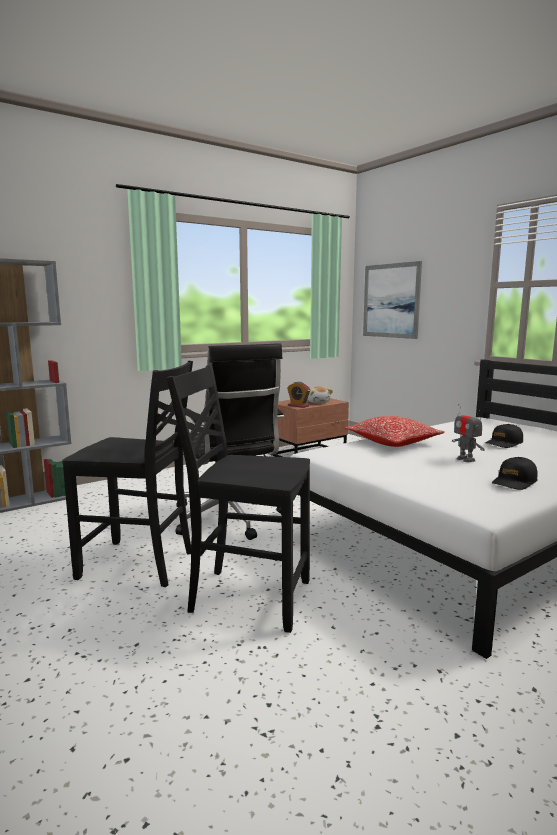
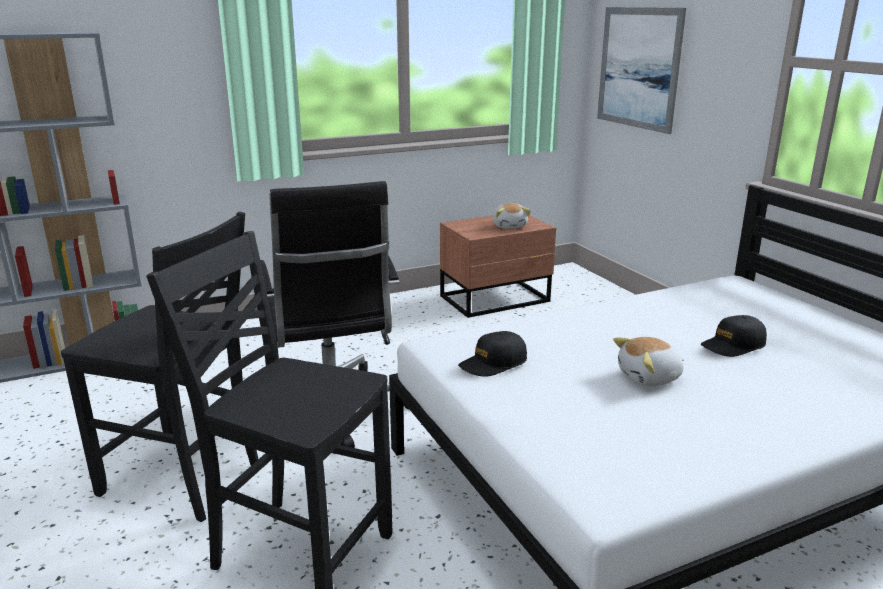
camera: 10 degrees right, 10 degrees up
(298, 406) = (476, 233): alarm clock -> none
(393, 442) = (562, 329): pillow -> none
(465, 459) = (650, 377): toy robot -> plush toy
(514, 482) = (693, 438): black cap -> black cap (493, 363)

